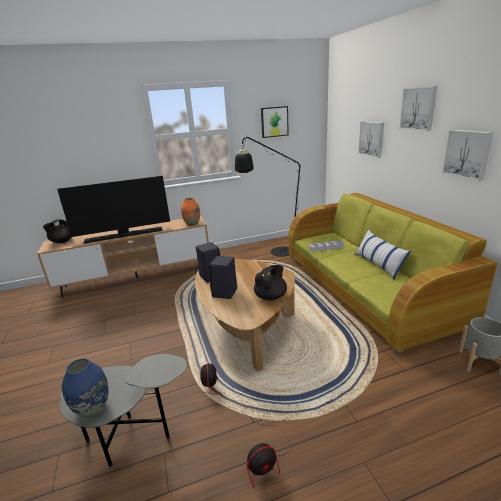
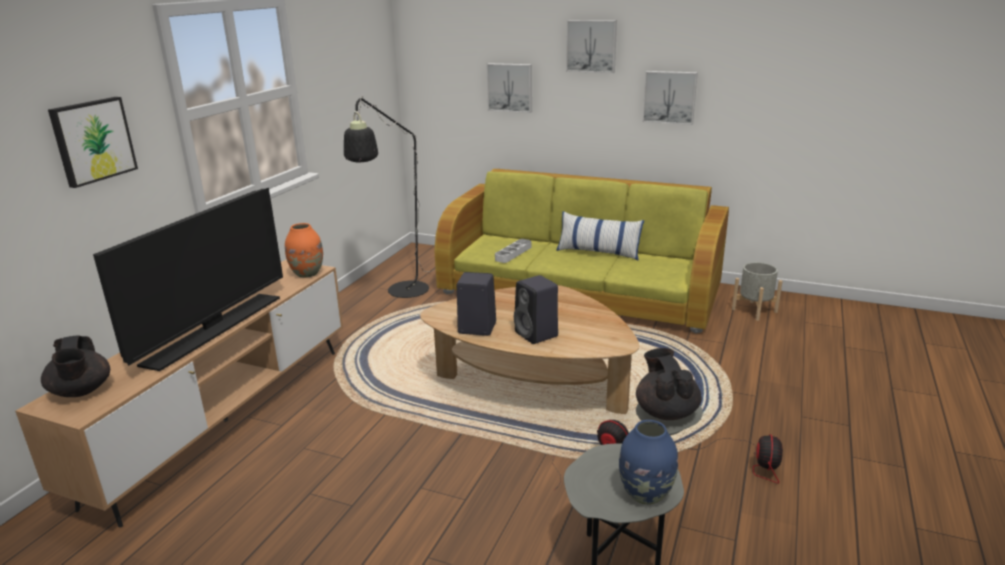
camera: 50 degrees left, 0 degrees up
(271, 297) = (592, 315): black teapot -> black teapot (666, 411)
(274, 122) = (343, 69): picture -> picture (92, 140)

